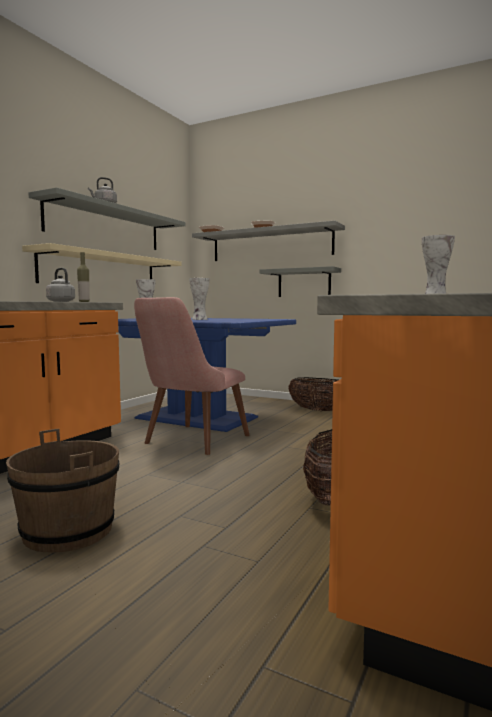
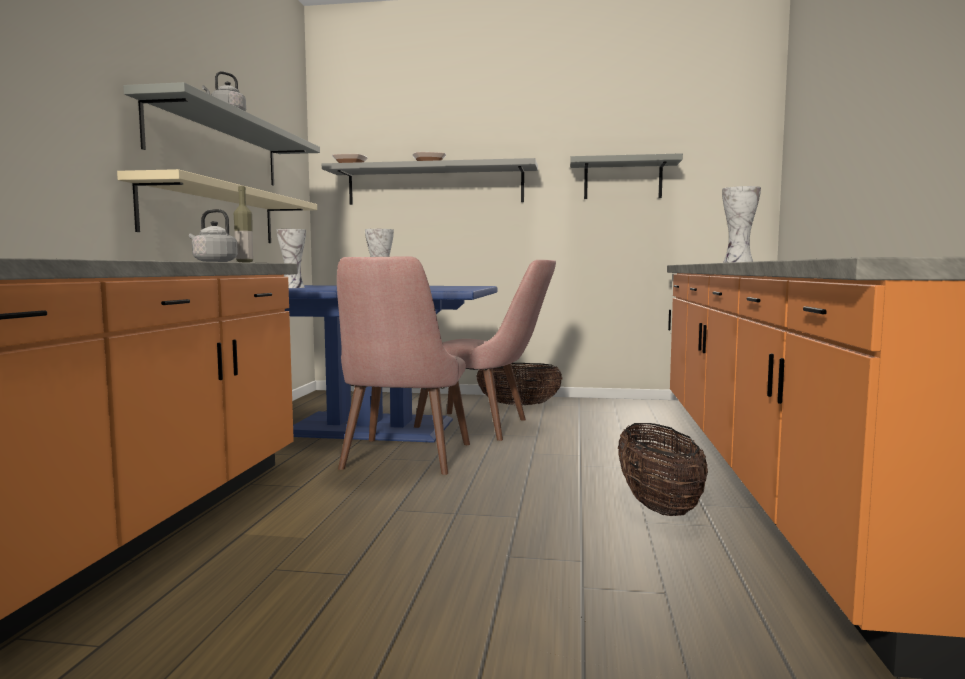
camera: 20 degrees left, 0 degrees up
(67, 531) = (380, 602): brown bucket -> none
(276, 424) = (487, 427): none -> pink chair
(304, 283) = (483, 238): grey shelf -> grey shelf (622, 179)

